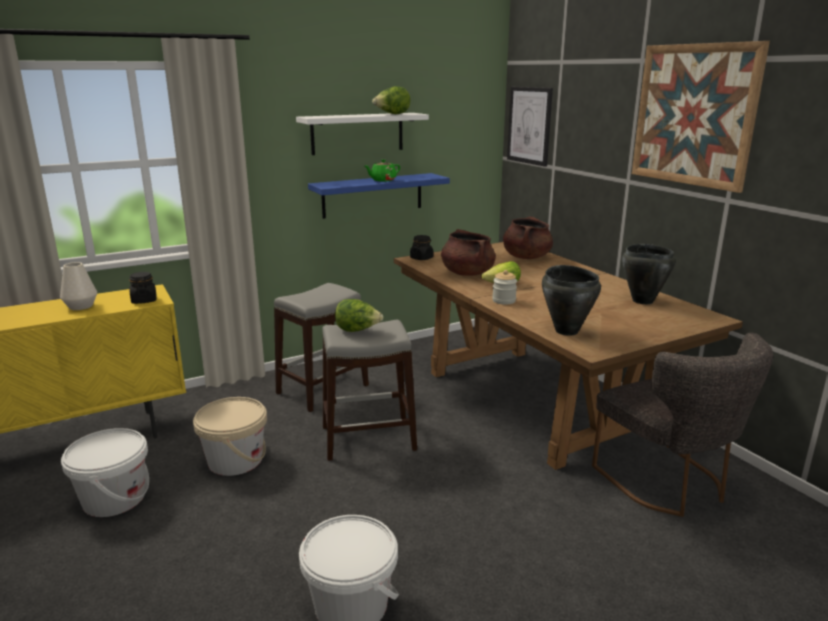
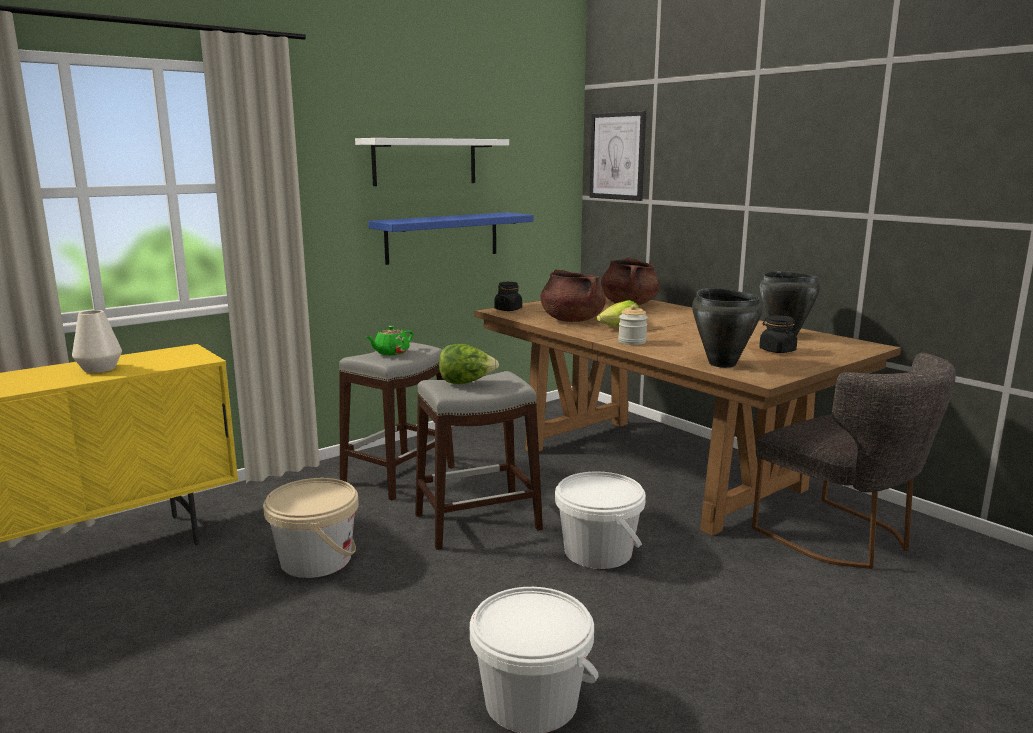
camera: 10 degrees left, 5 degrees down
(114, 498) = (166, 618): white bucket -> white bucket (598, 552)
(144, 300) = (184, 359): black jar -> black jar (777, 350)
(382, 180) = (457, 217): green teapot -> green teapot (391, 353)
(392, 114) = (467, 138): lettuce -> none
(694, 115) = (825, 126): picture -> none

